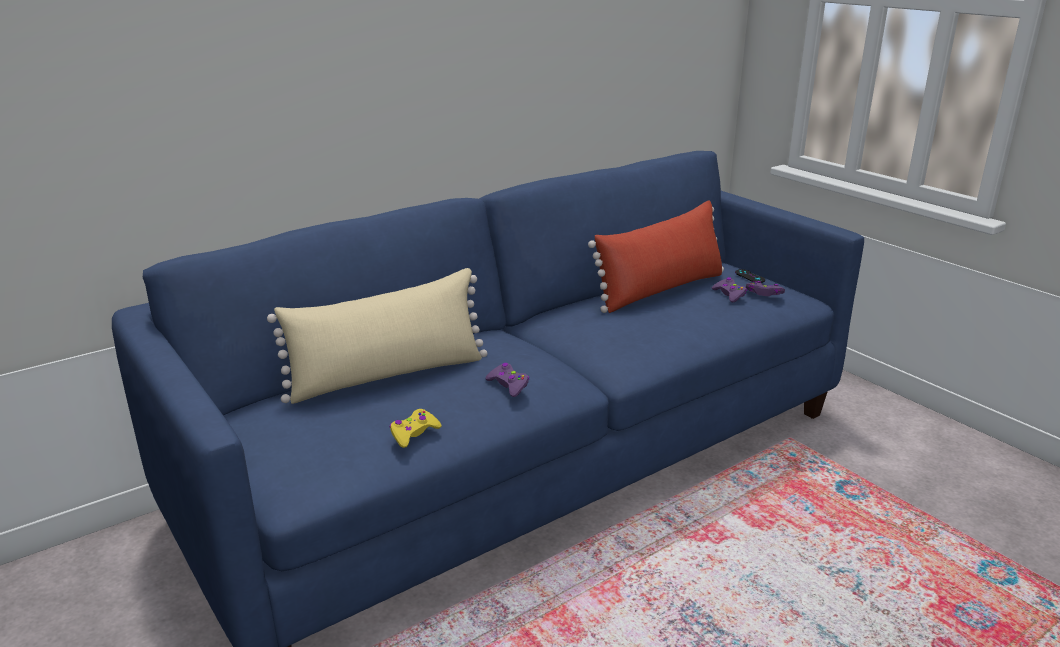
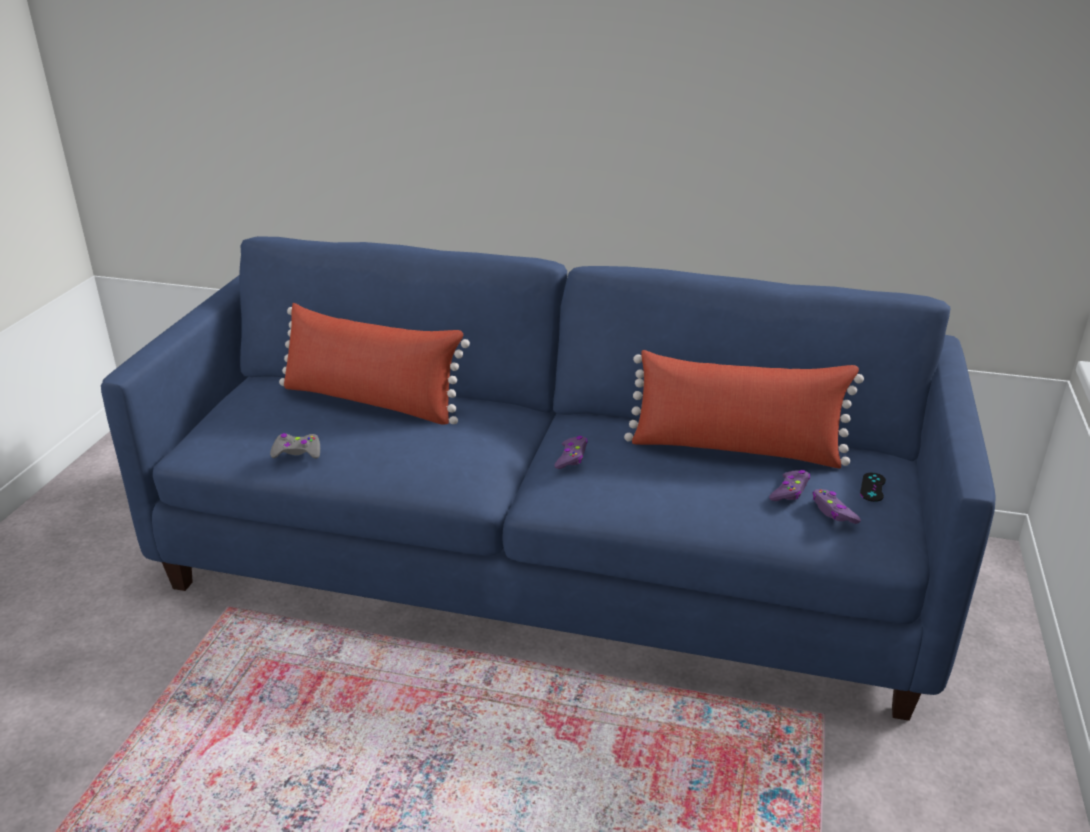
camera: 50 degrees right, 5 degrees up
(388, 376) = (371, 402): beige pillow -> red pillow
(414, 433) = (297, 452): yellow game controller -> grey game controller
(508, 385) = (412, 455): purple game controller -> purple game controller (571, 457)

